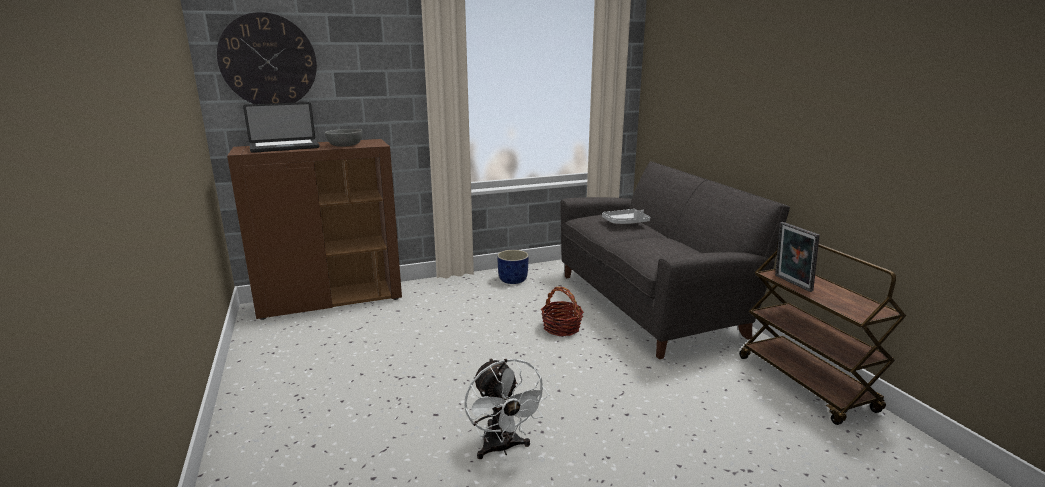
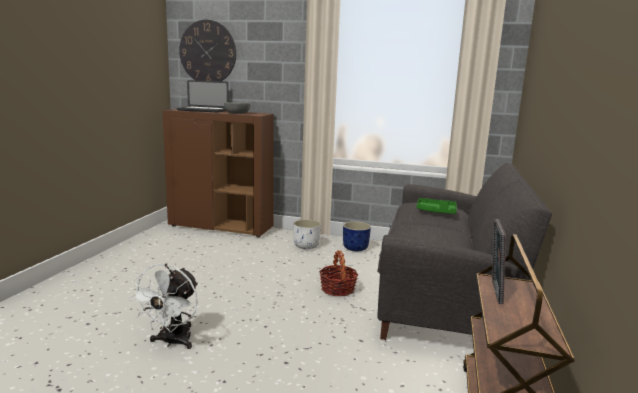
camera: 35 degrees right, 5 degrees down
(464, 293) = (306, 246): none -> white planter
(625, 222) = (436, 211): grey tray -> green tray

